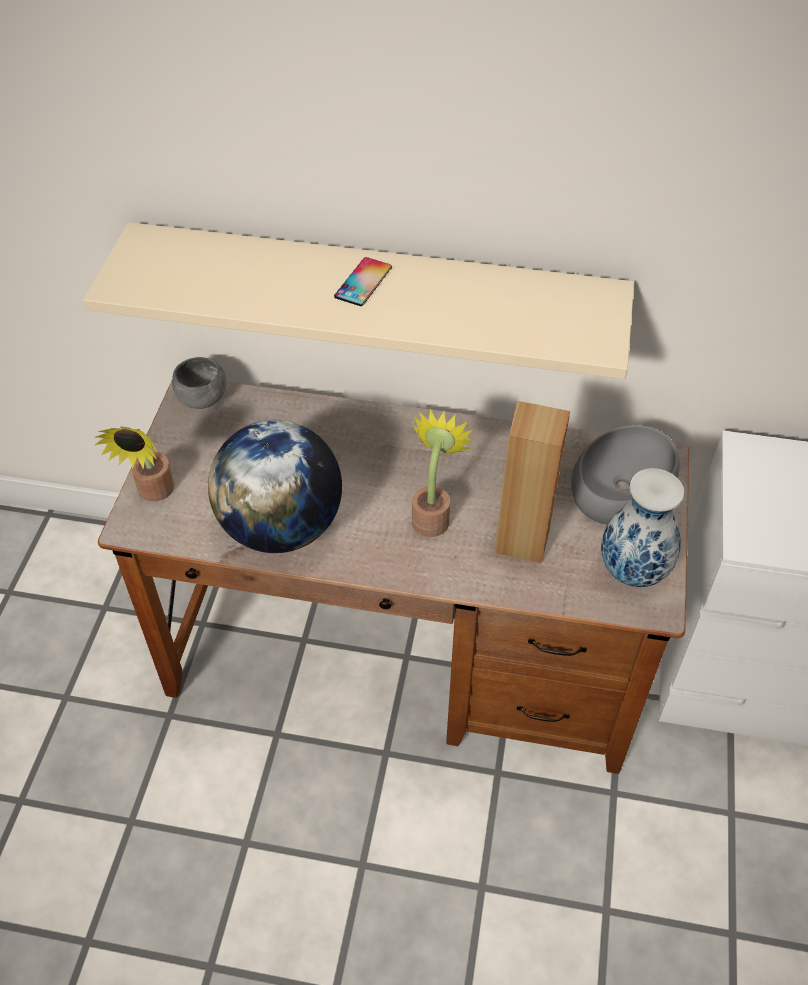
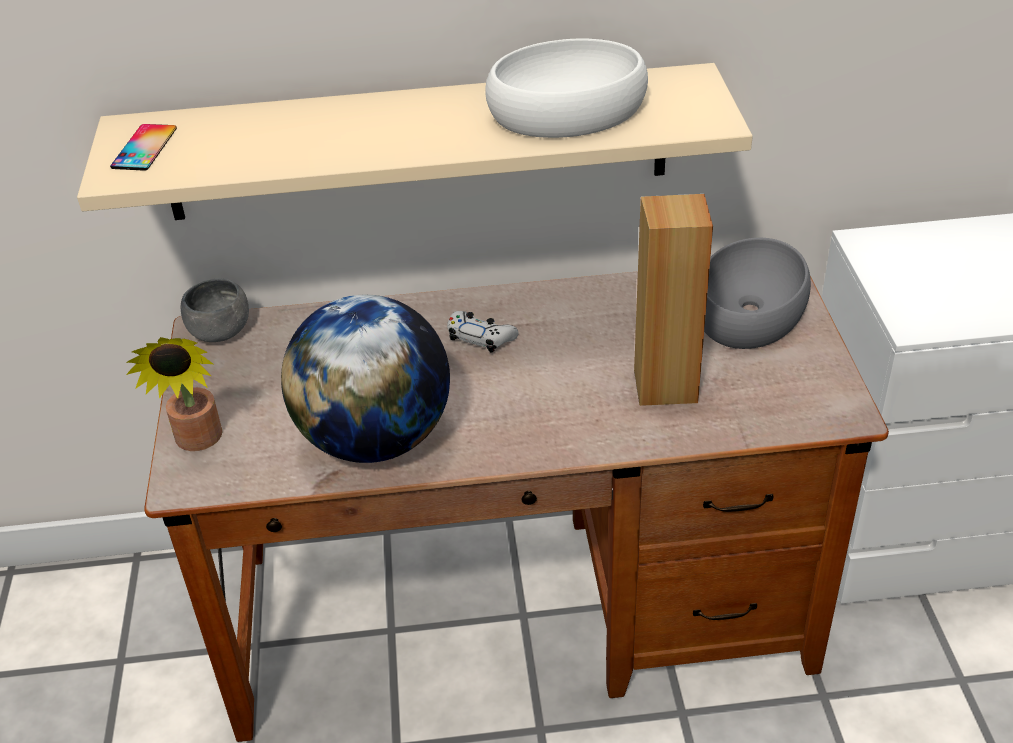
camera: 15 degrees left, 10 degrees down
(363, 282) = (415, 117): phone -> phone (144, 148)
(396, 456) = (481, 337): none -> white game controller
(432, 515) = (551, 385): potted plant -> none
(487, 303) = (567, 109): none -> white bowl
(631, 571) = (801, 387): vase -> none

